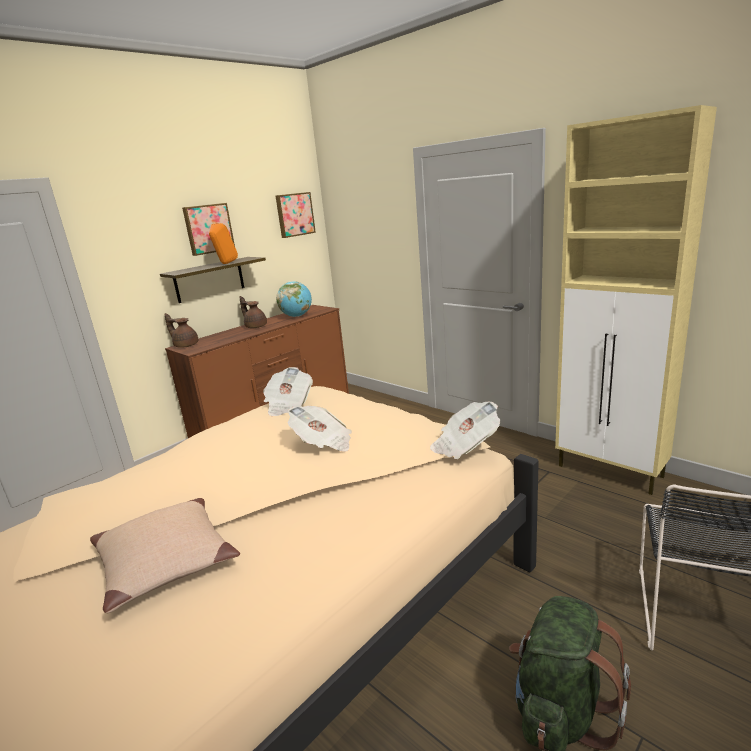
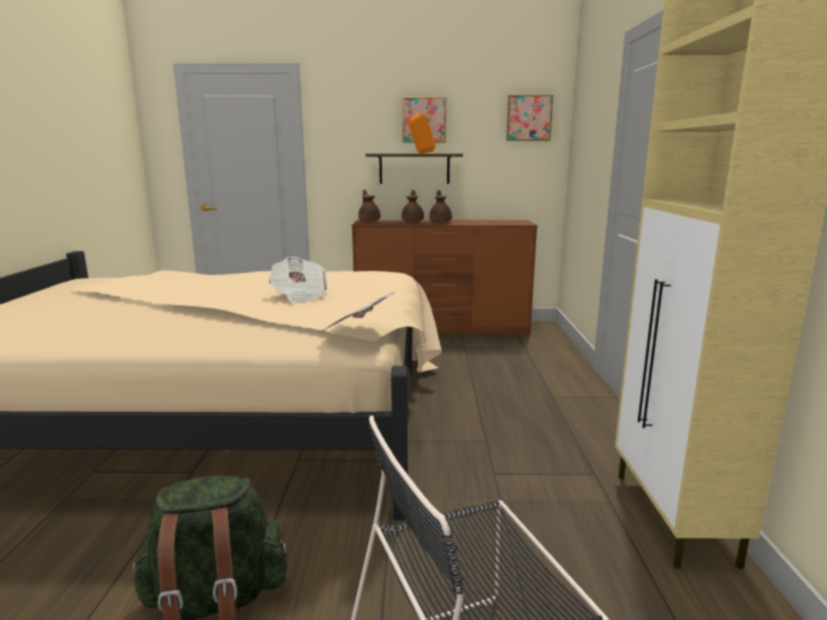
camera: 45 degrees right, 5 degrees down
(166, 561) = (111, 308): beige pillow -> none
(230, 333) = (413, 221): none -> brown teapot
(288, 405) = (351, 274): newspaper -> none
(296, 316) = (488, 222): globe -> none

